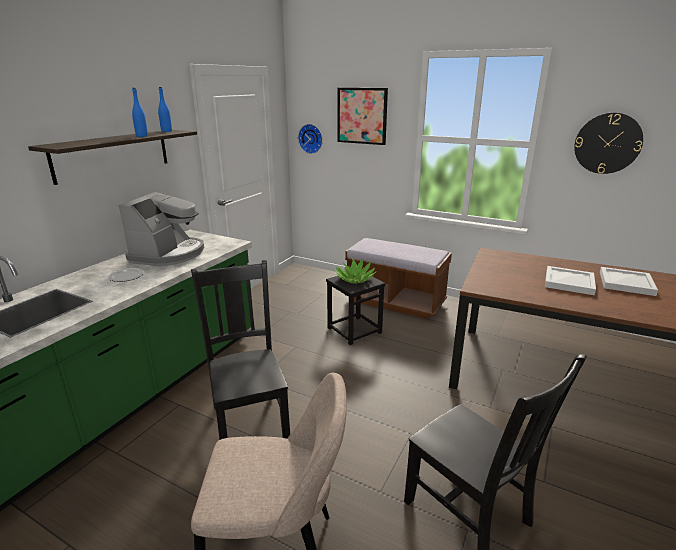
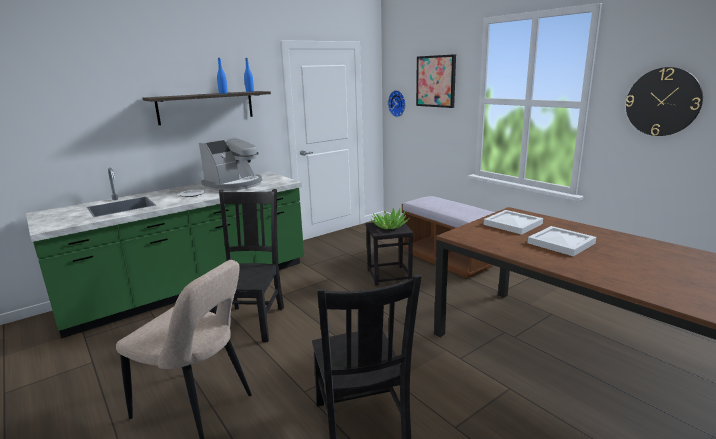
camera: 25 degrees right, 5 degrees down
(627, 283) = (631, 252): white tray -> white tray (513, 224)

